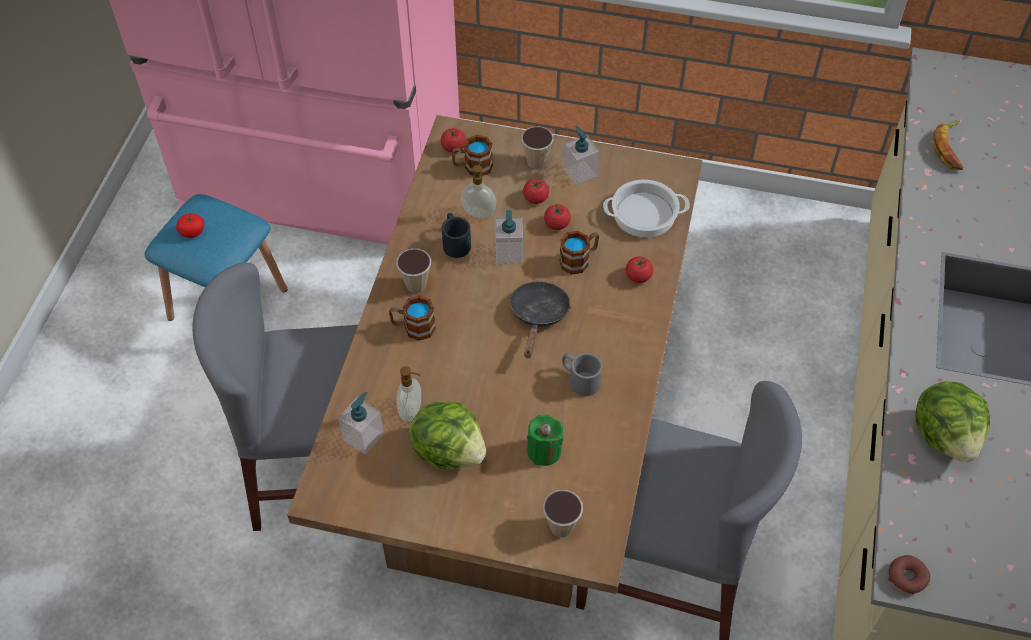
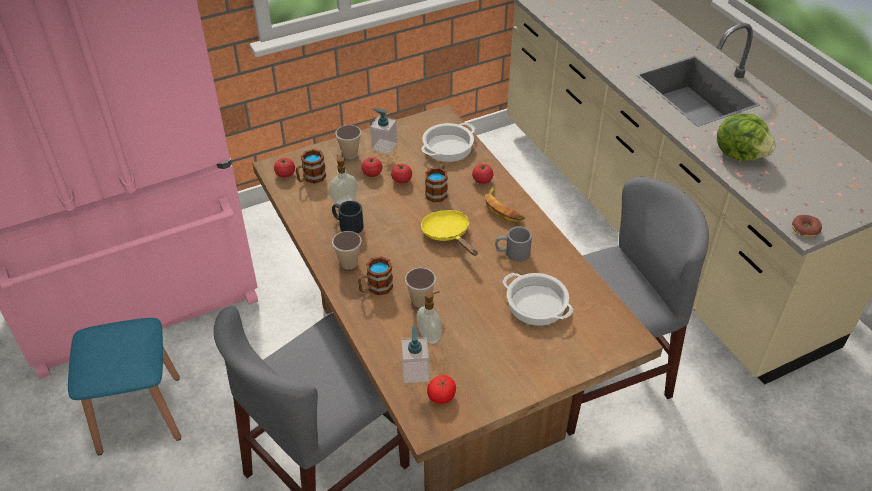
camera: 40 degrees left, 10 degrees down
(192, 231) = (102, 354): tomato -> tomato (441, 396)
(449, 450) = (480, 342): lettuce -> none
(509, 252) = (389, 211): soap dispenser -> none
(538, 316) = (448, 234): black frying pan -> yellow frying pan
(544, 451) = (537, 304): green candle -> cooking pot
(561, 527) = (595, 337): cup -> cup (420, 301)
(950, 148) = (582, 27): banana -> banana (503, 208)

